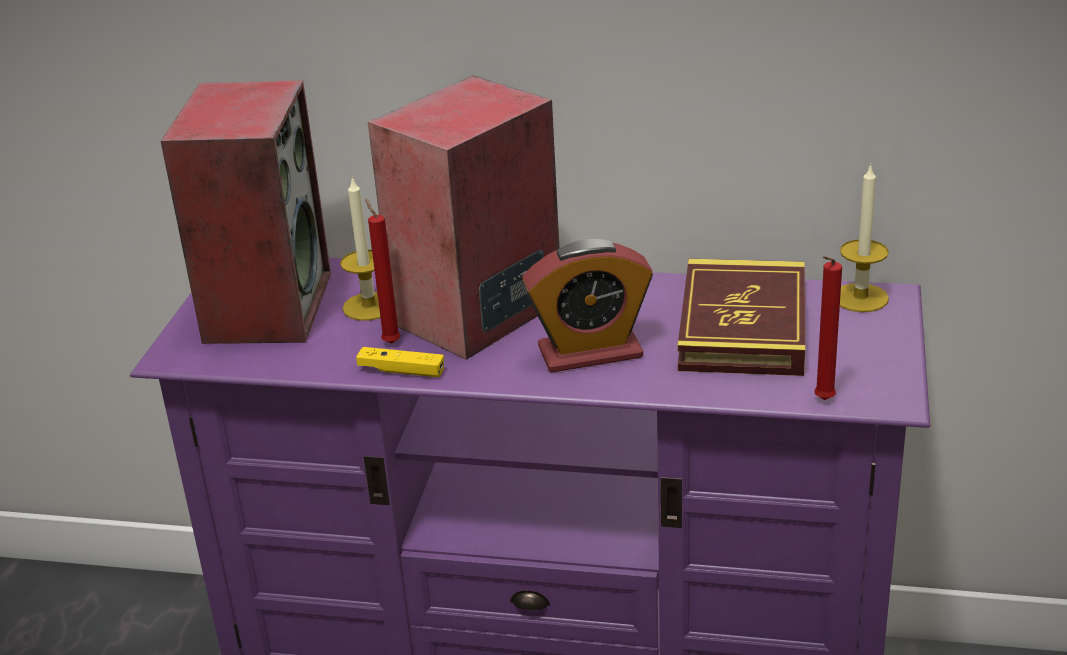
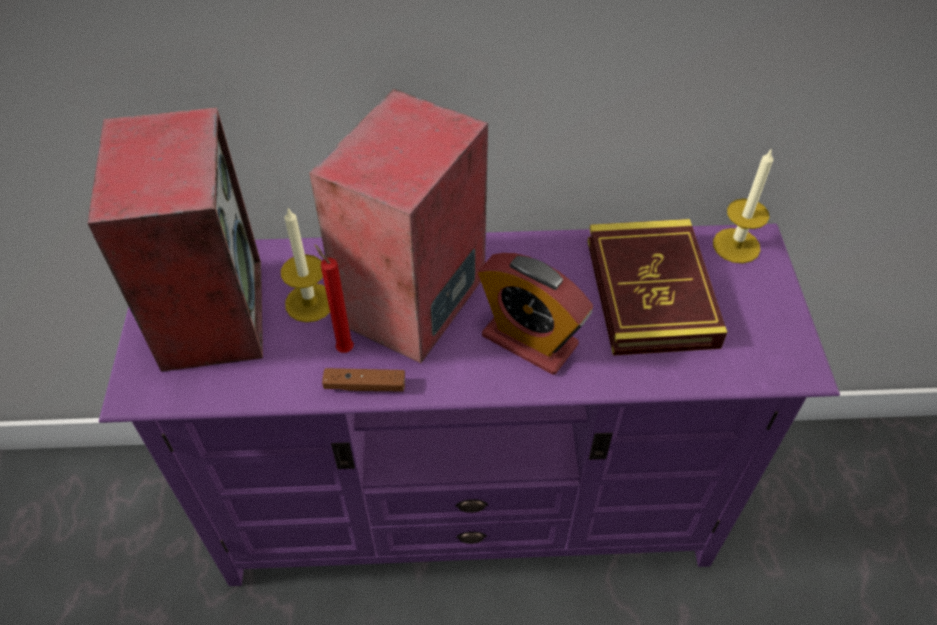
camera: 15 degrees left, 20 degrees up
(401, 371) = (365, 386): yellow game controller -> brown game controller
(590, 352) = (529, 340): alarm clock -> alarm clock turned 60 degrees clockwise
(822, 401) = (746, 379): red candle -> none

